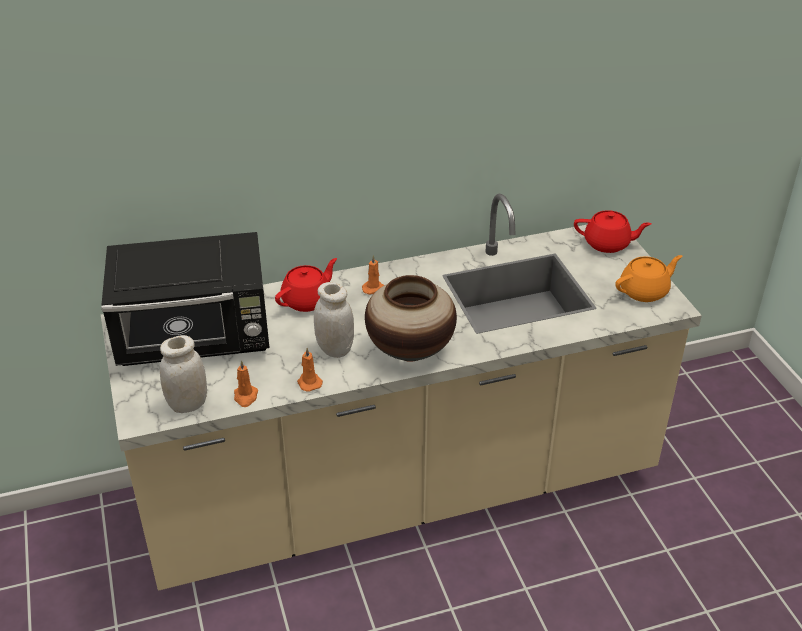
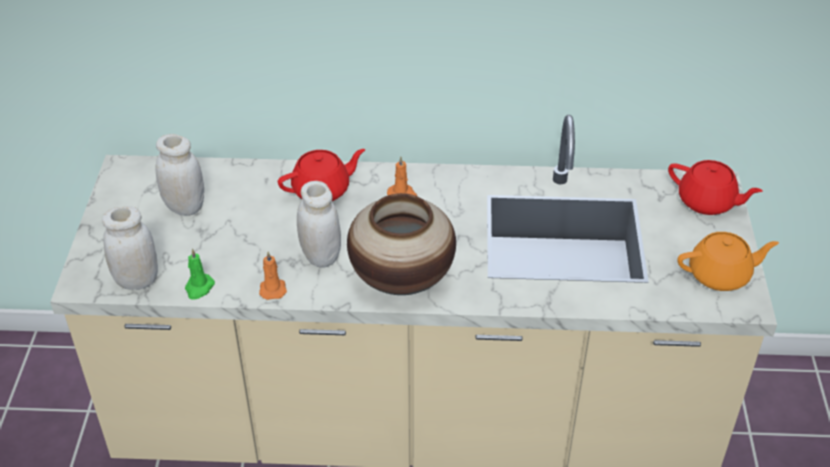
camera: 20 degrees right, 5 degrees up
(196, 339) = (185, 207): black microwave -> white jar
(245, 397) = (199, 288): orange candle -> green candle

